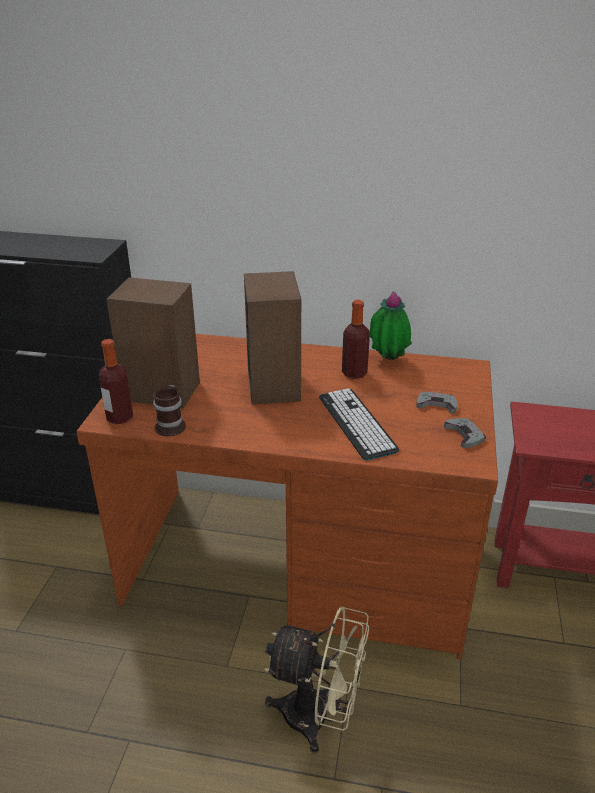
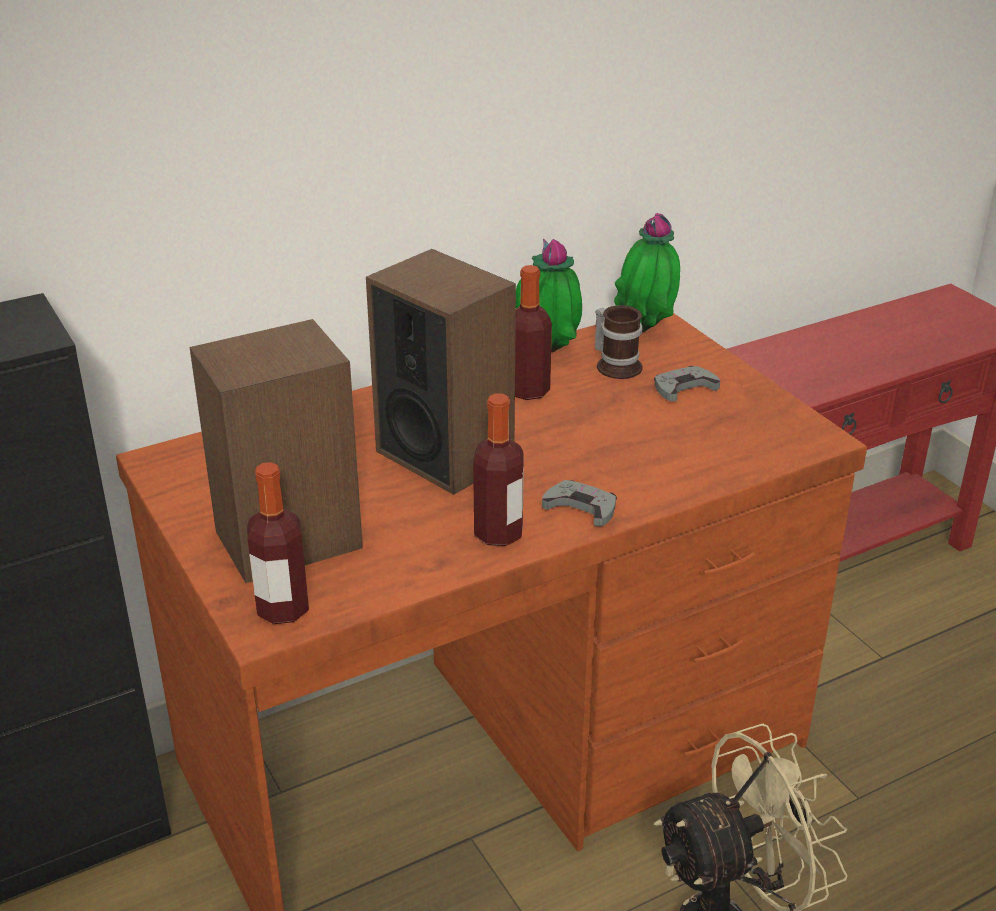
camera: 40 degrees left, 0 degrees up
(172, 425) = (384, 579): mug -> mug (617, 365)
(244, 430) = (498, 533): none -> bottle
(356, 423) = (627, 455): keyboard -> none
(459, 369) = (646, 331): none -> potted plant
(464, 435) = (765, 410): grey game controller -> grey game controller (581, 507)

